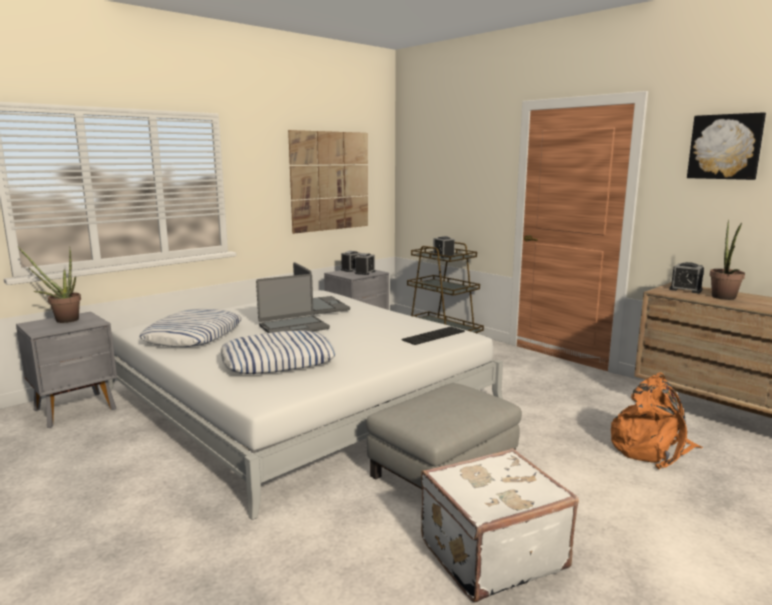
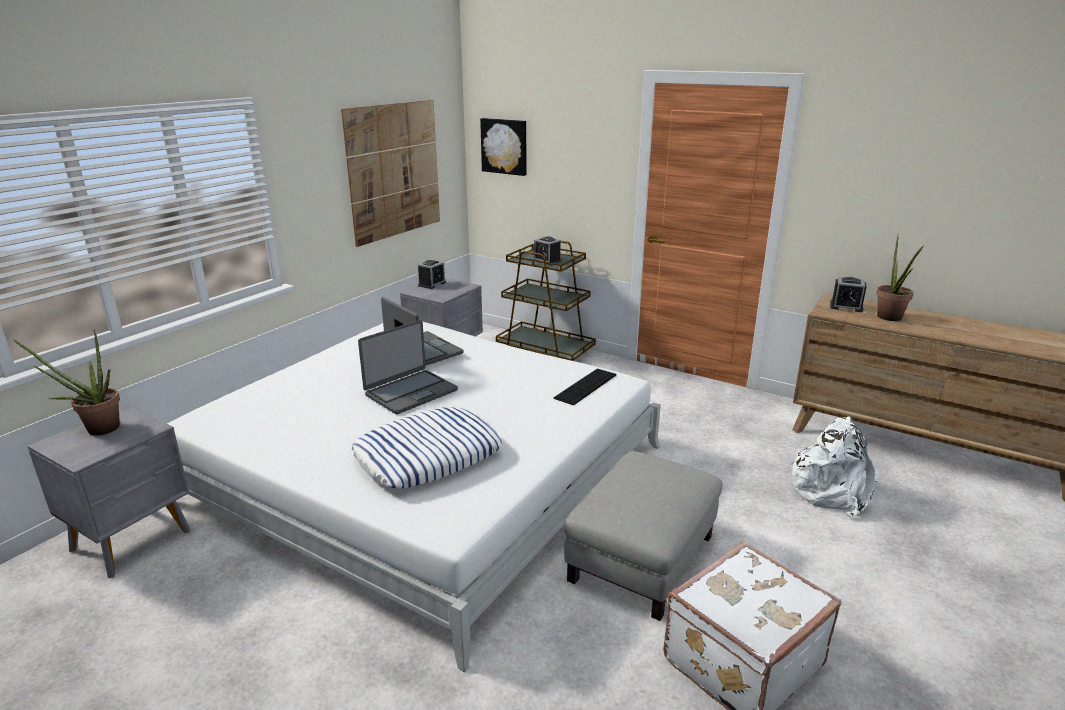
camera: 15 degrees left, 10 degrees up
(193, 335) = (286, 423): pillow -> none
(365, 272) = (452, 288): alarm clock -> none
(651, 449) = (832, 490): orange backpack -> white backpack
(725, 147) = (892, 147): picture -> picture (505, 146)

